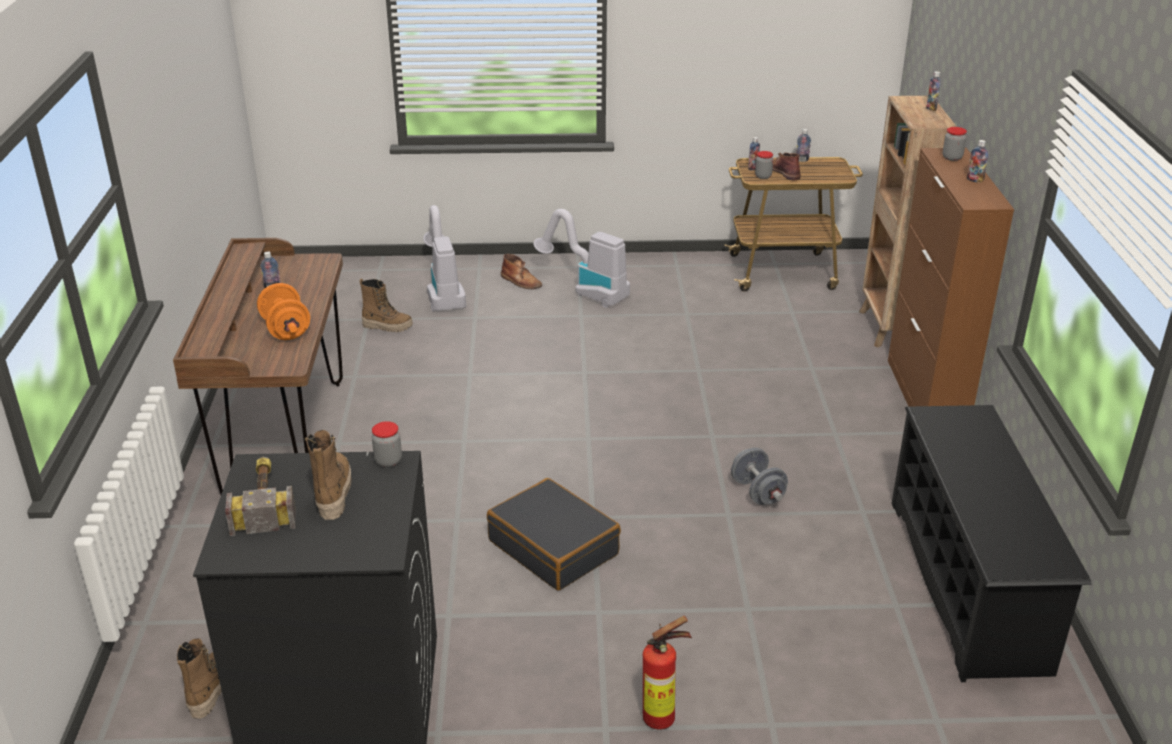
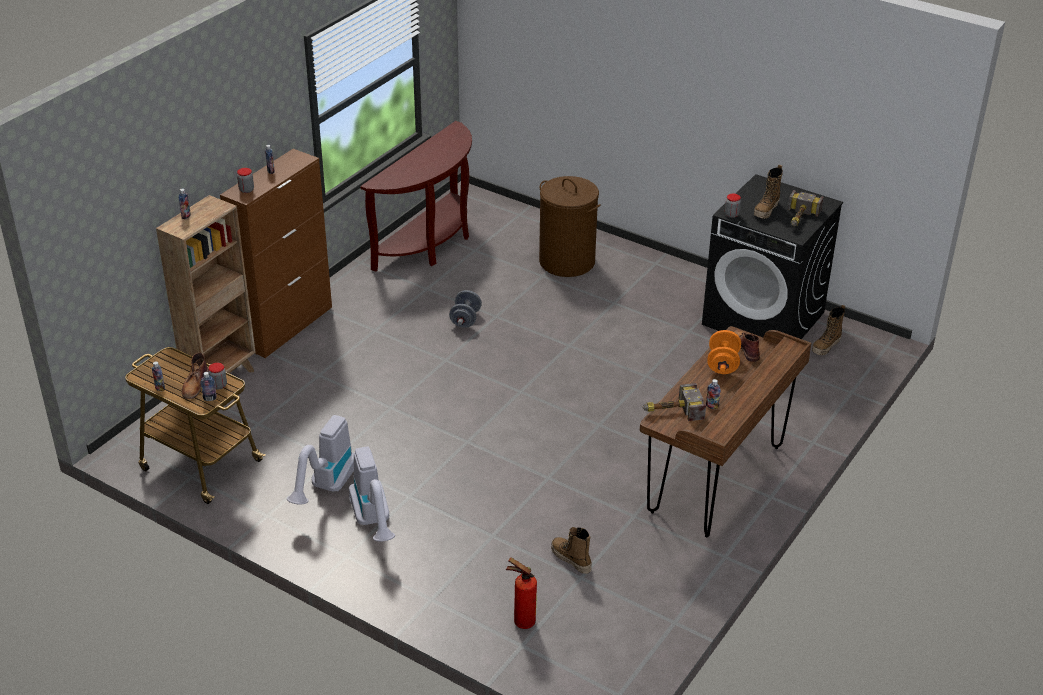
camera: 145 degrees left, 5 degrees up
(316, 271) = (670, 411): none -> hammer
(443, 292) = (491, 581): vacuum cleaner -> vacuum cleaner (326, 488)
(521, 281) = (414, 561): brown boot -> brown boot (745, 347)
(554, 547) = (606, 339): black suitcase -> none
(663, 718) = (627, 257): fire extinguisher -> fire extinguisher (521, 621)
(744, 655) = (567, 261): none -> brown laundry basket
(967, 584) = (430, 243): black shoe rack -> brown console table

